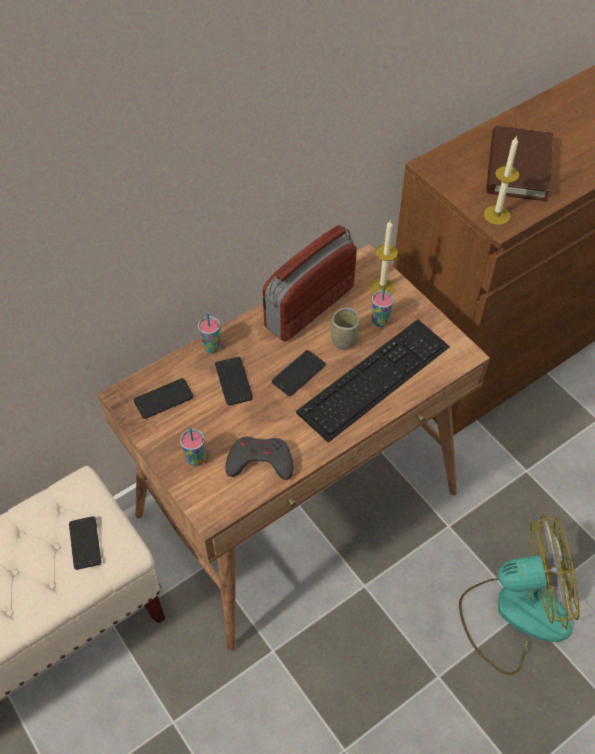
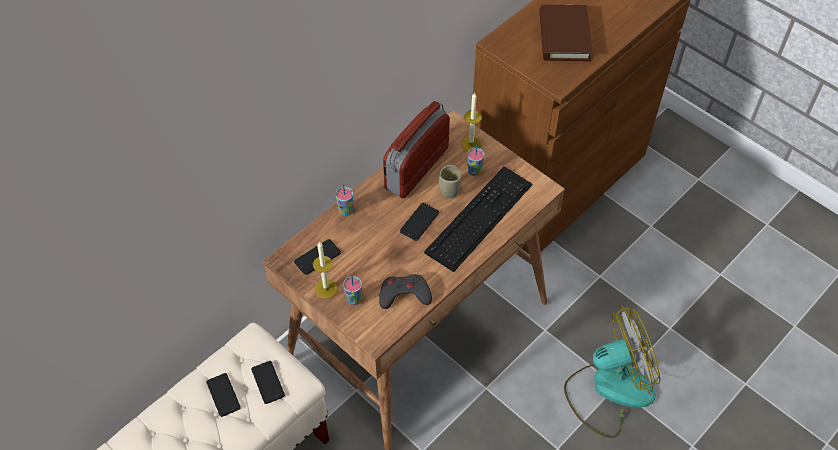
camera: 10 degrees left, 0 degrees up
(233, 381) = (370, 235): phone -> phone (223, 395)
(497, 215) = (554, 77): candle -> candle (326, 289)

